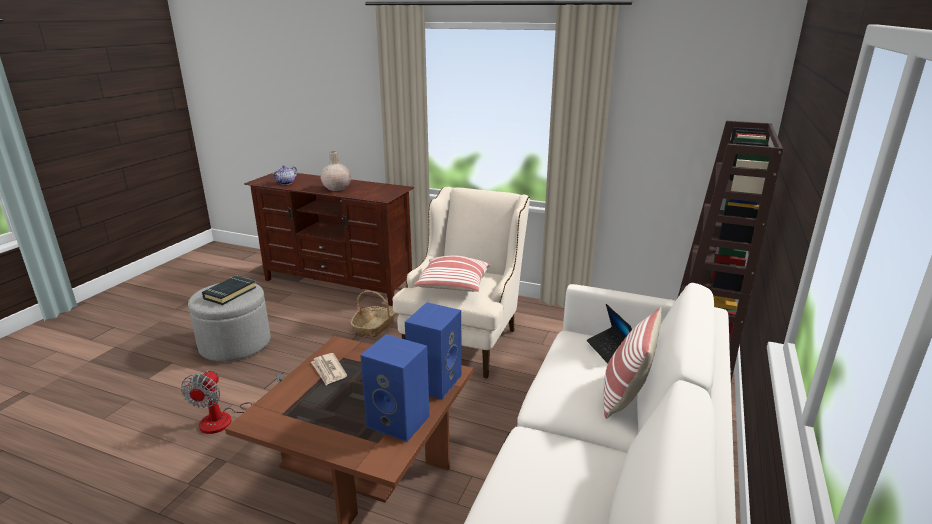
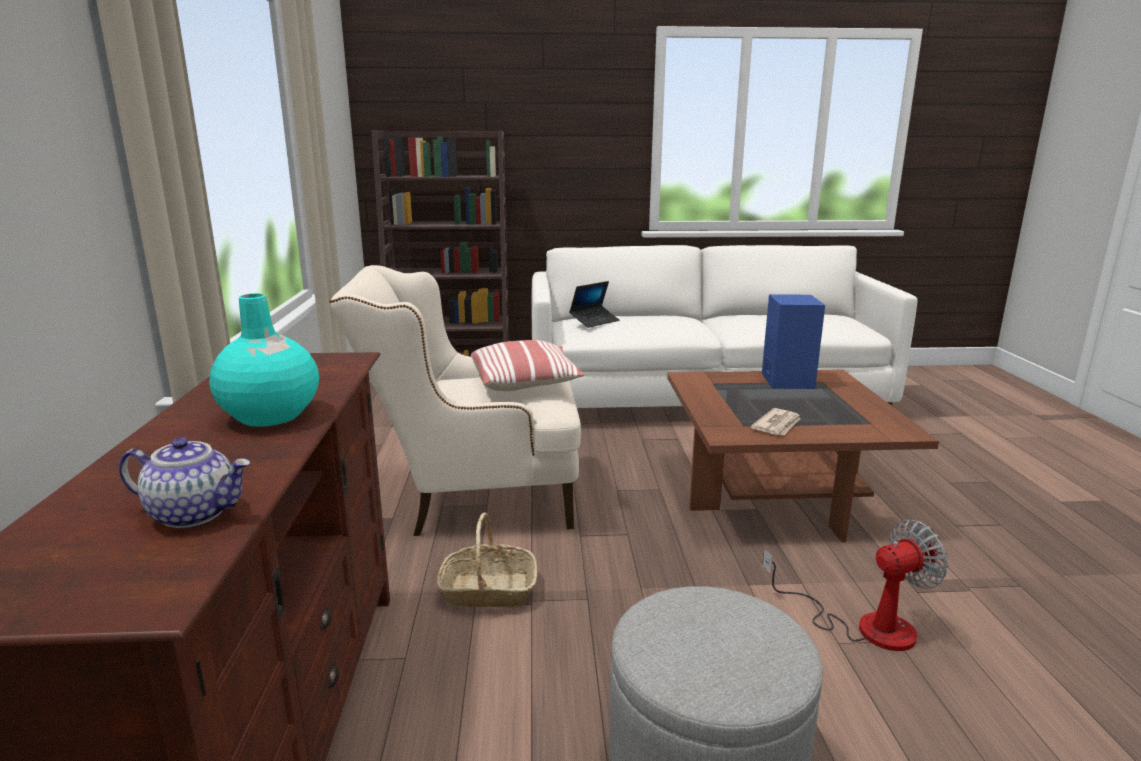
camera: 115 degrees left, 5 degrees down
(229, 293) = (708, 631): black book -> none
(336, 188) = (270, 416): beige vase -> turquoise vase
(434, 381) = (712, 380): blue speaker -> none
(625, 395) = (654, 316): pillow -> none

